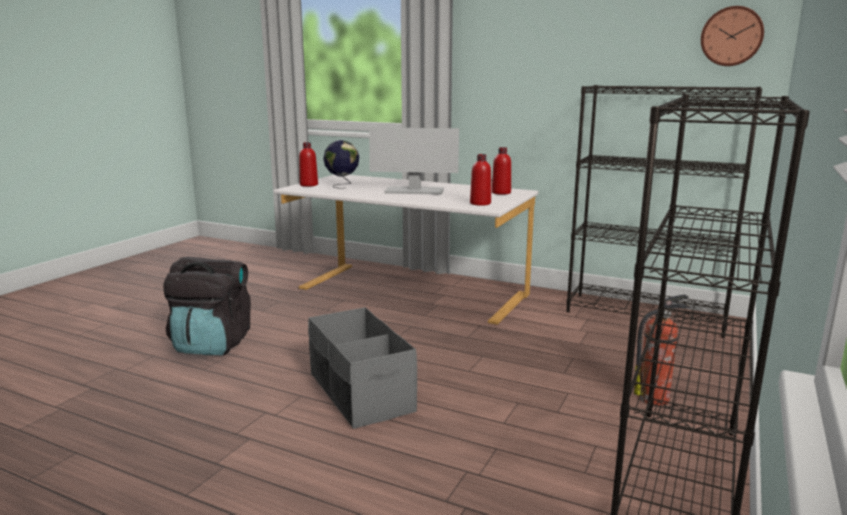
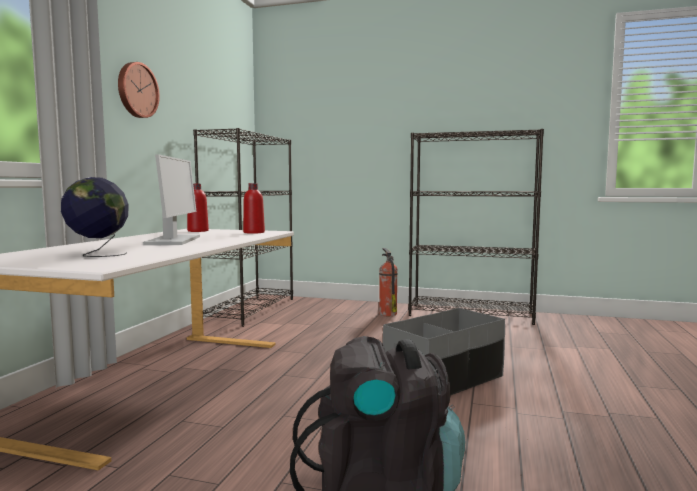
camera: 100 degrees left, 10 degrees down
(309, 185) = (71, 263): red bottle -> none
(731, 36) = (238, 106): wall clock -> wall clock (136, 90)

